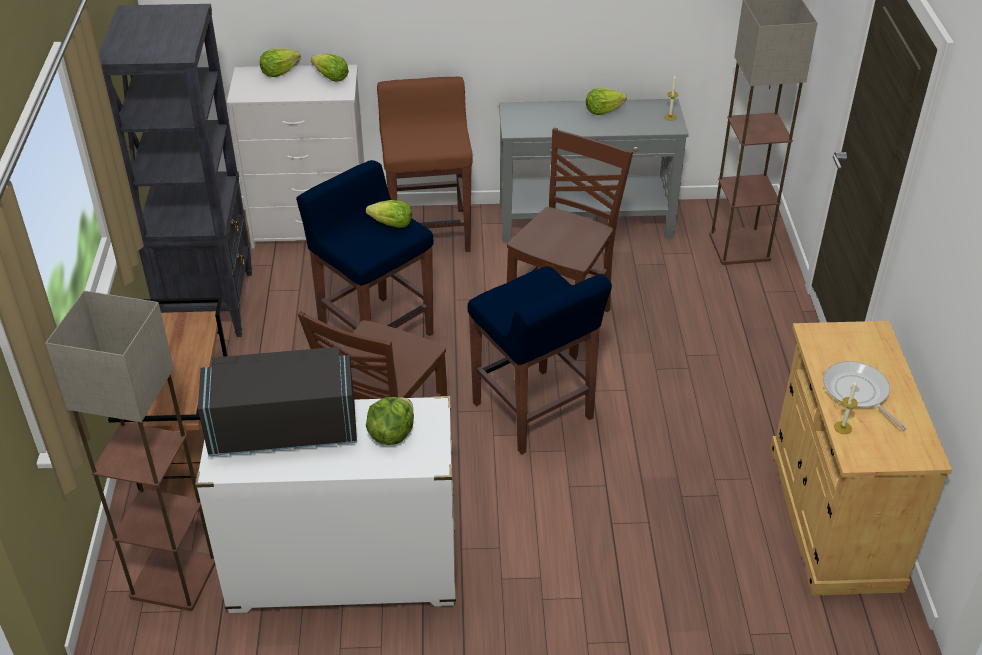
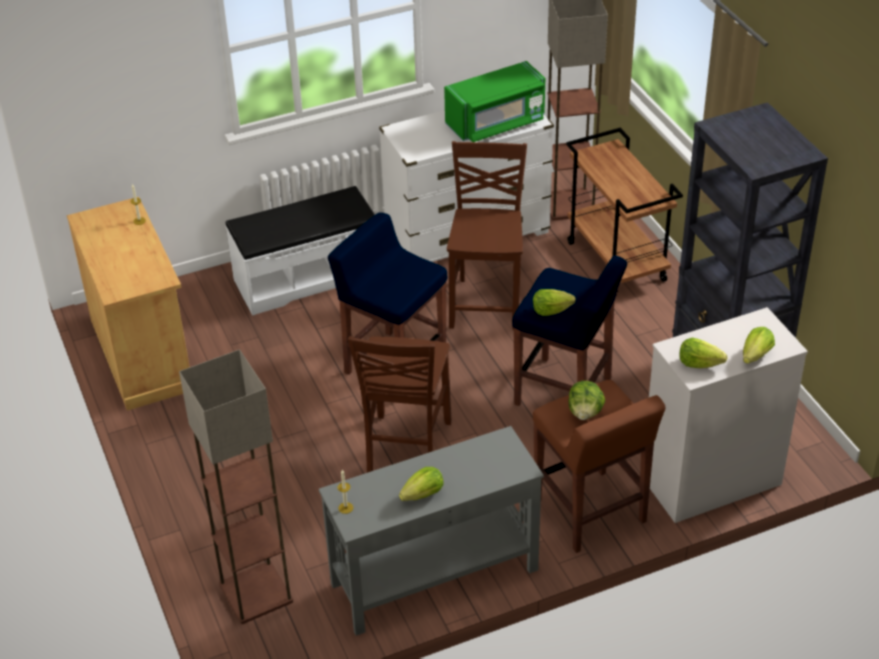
camera: 160 degrees right, 0 degrees up
(284, 429) = (496, 123): black microwave -> green microwave
(391, 434) = (429, 136): lettuce -> lettuce (585, 412)
(593, 568) = (307, 278): none -> white bench
(857, 393) = (129, 245): frying pan -> none

